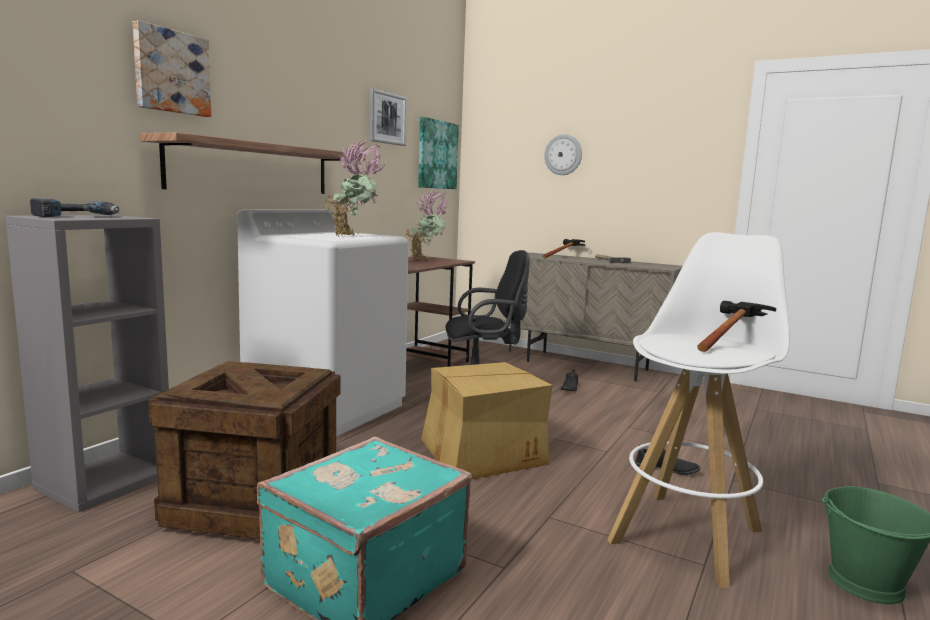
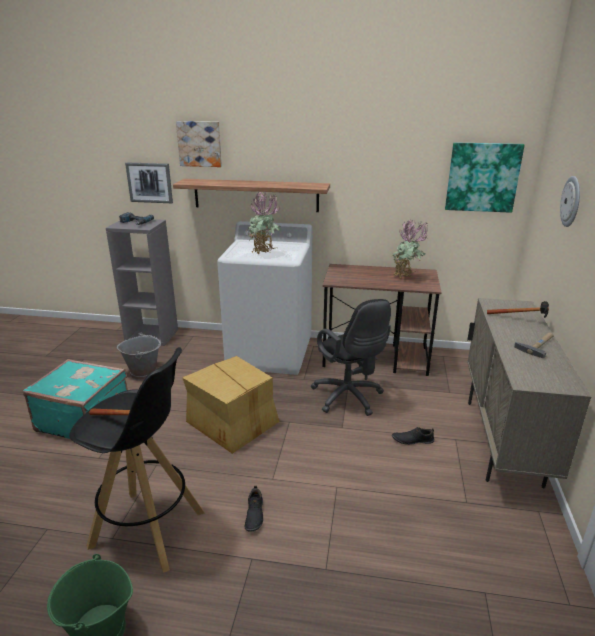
camera: 70 degrees right, 15 degrees up
(253, 502) = (144, 373): crate -> grey bucket
(387, 118) = (400, 149): picture -> picture (150, 182)
(687, 534) = (149, 529): white stool -> black stool

